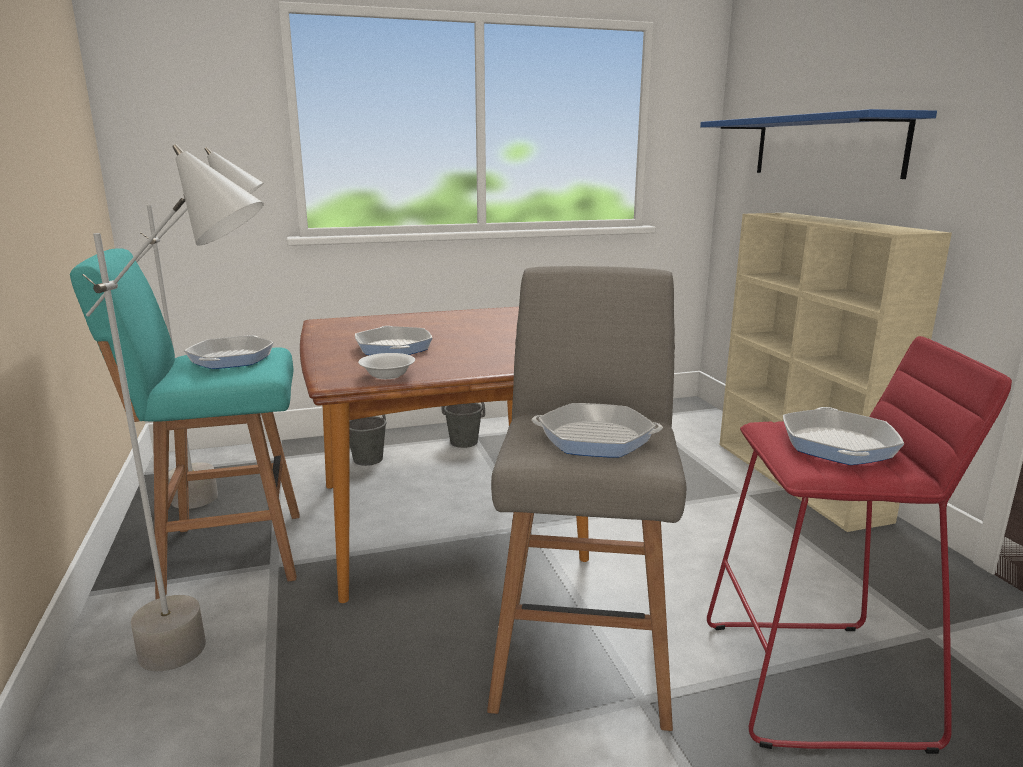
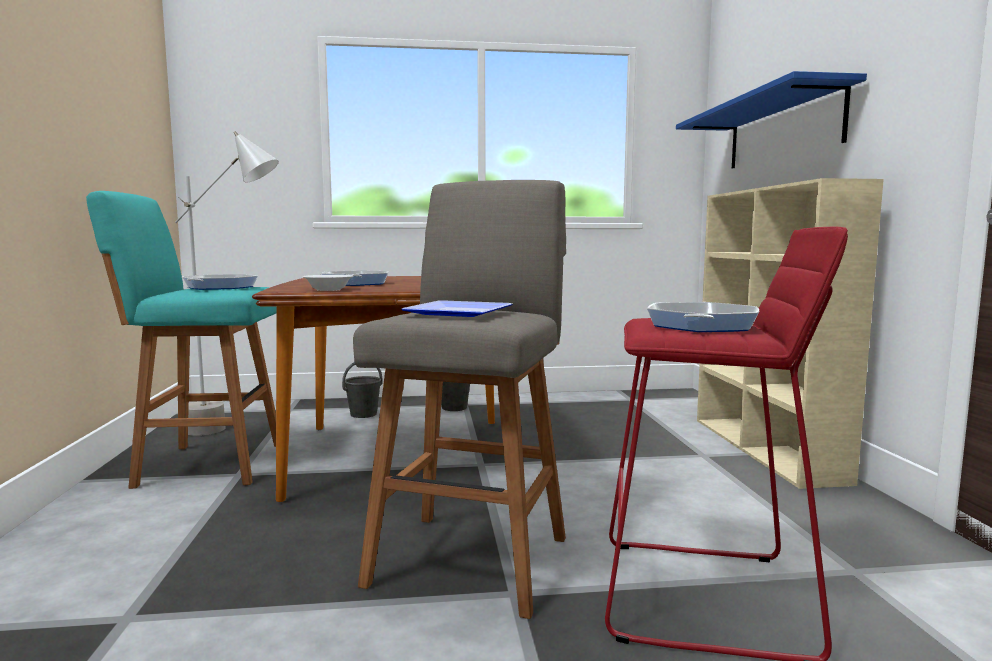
camera: 10 degrees right, 10 degrees down
(223, 651) = (158, 525): grey floor lamp -> none
(595, 438) = (463, 313): frying pan -> plate

